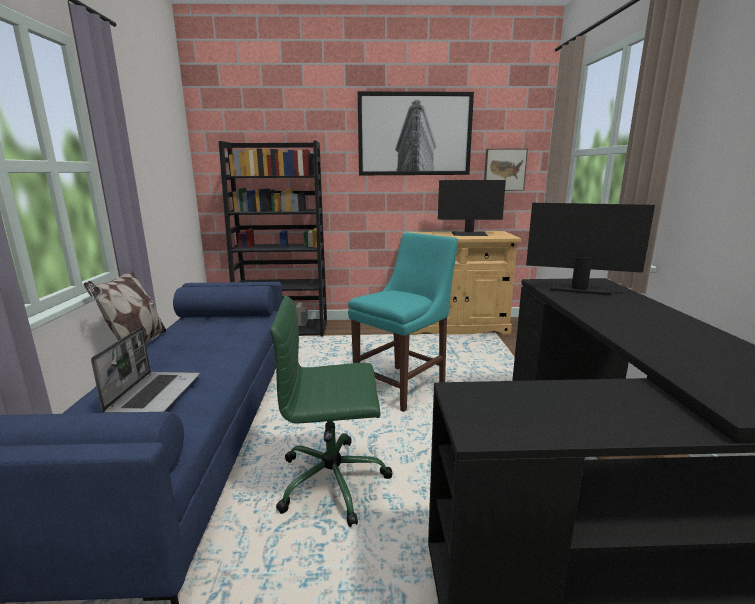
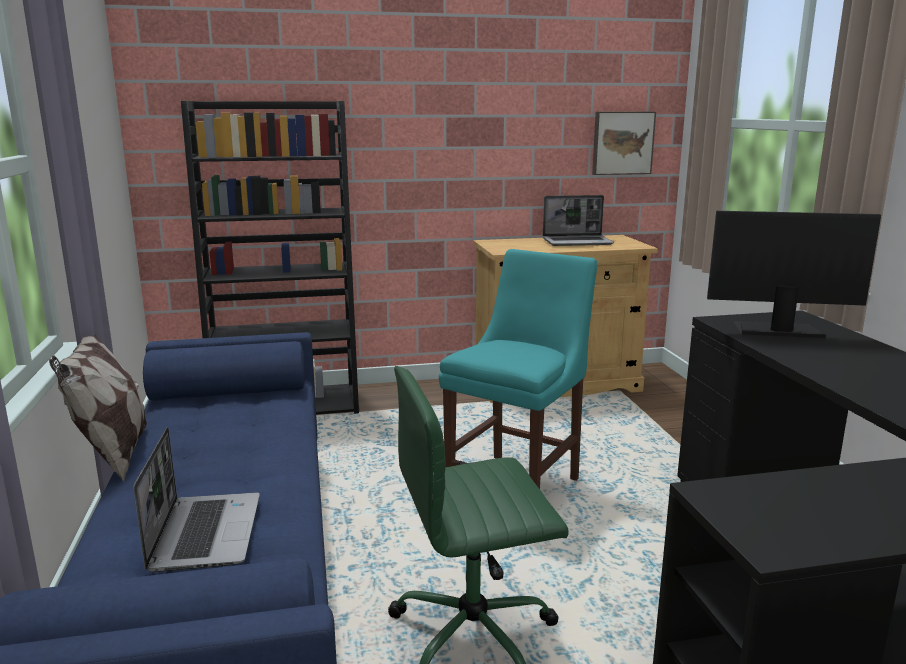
camera: 10 degrees left, 0 degrees up
(414, 134) = (489, 89): picture -> none
(470, 234) = (578, 242): monitor -> laptop

